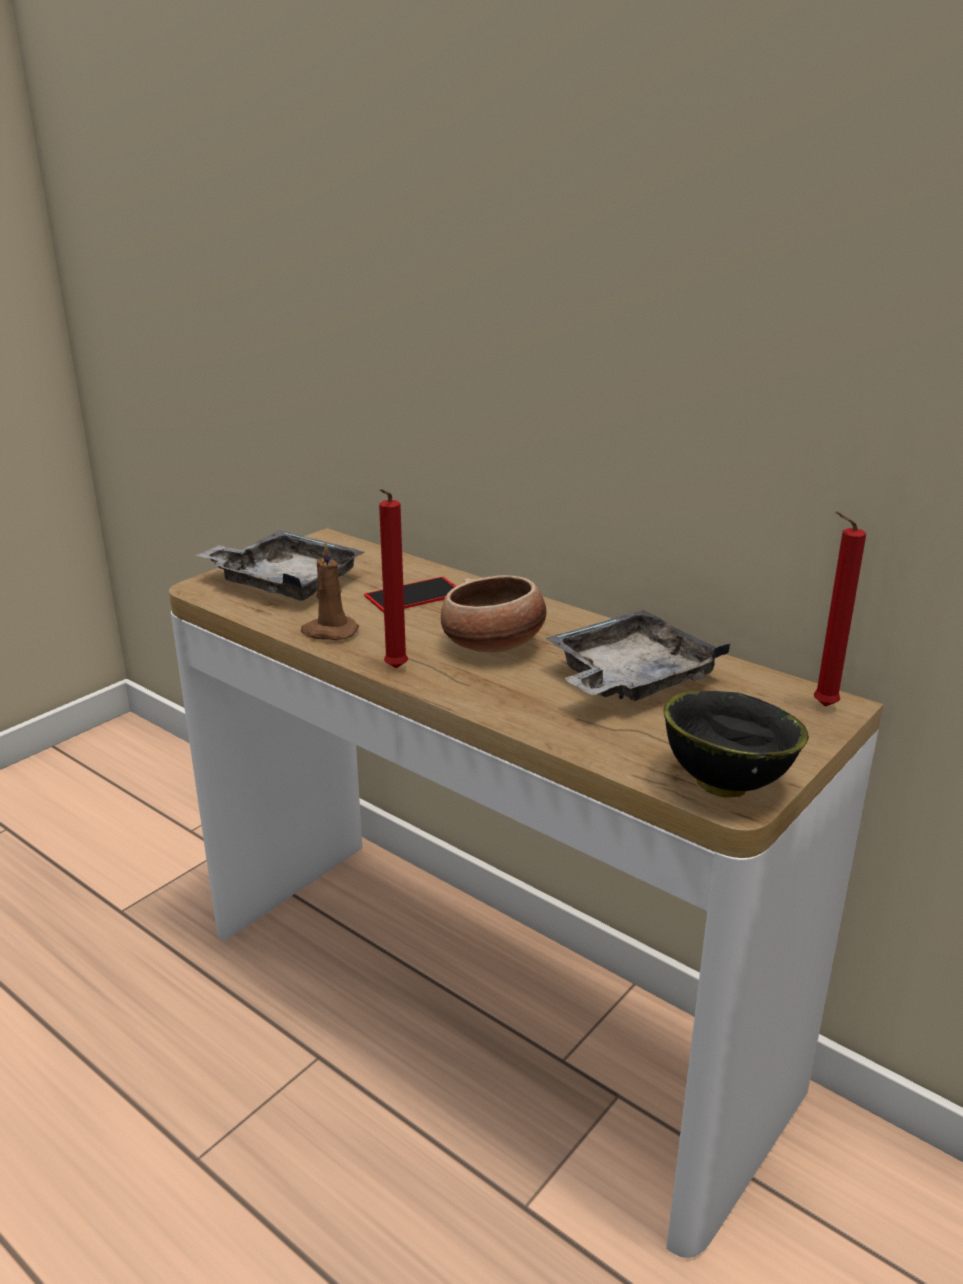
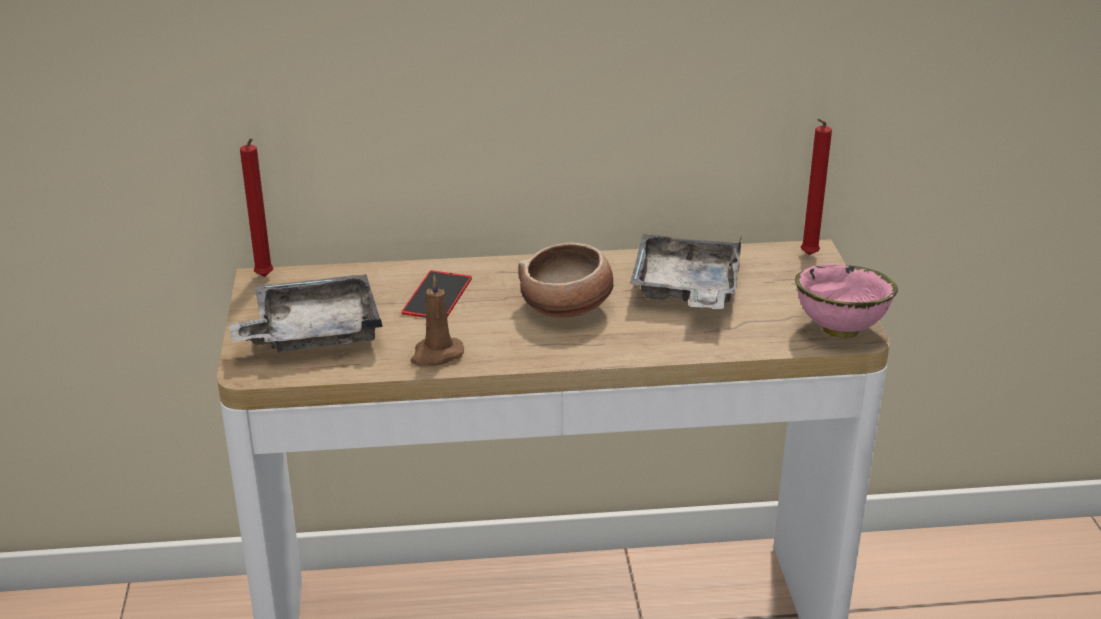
camera: 45 degrees left, 5 degrees up
(394, 670) = (539, 358): red candle -> red candle (265, 278)
(723, 784) = (838, 330): black bowl -> pink bowl

